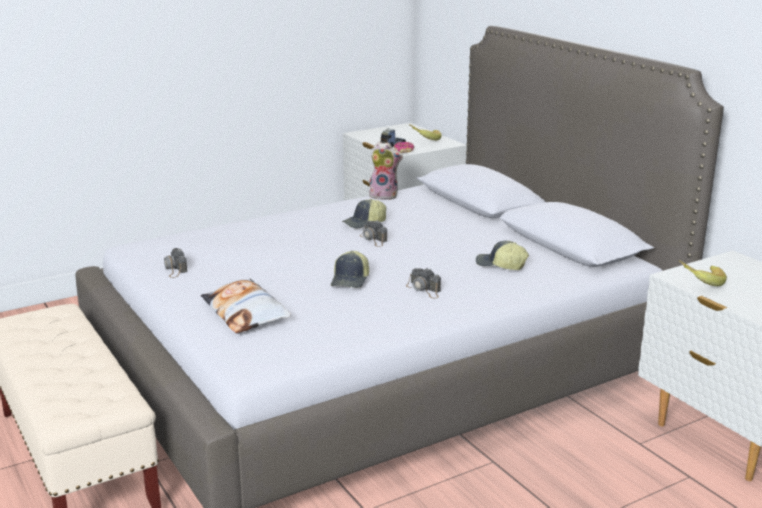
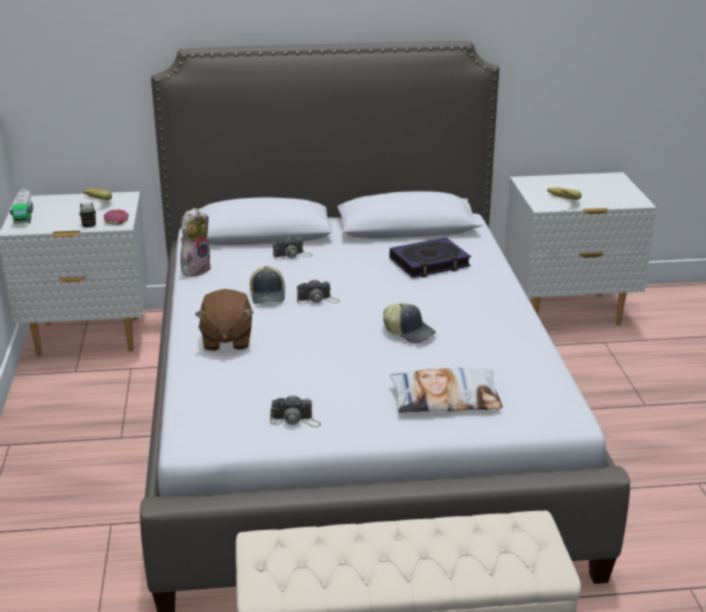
camera: 65 degrees left, 5 degrees up
(278, 226) = (226, 340): none -> brown plush toy
(379, 131) = (24, 216): none -> toy truck
(424, 289) = (456, 305): camera -> camera (292, 255)
(500, 265) = (429, 263): cap -> book

